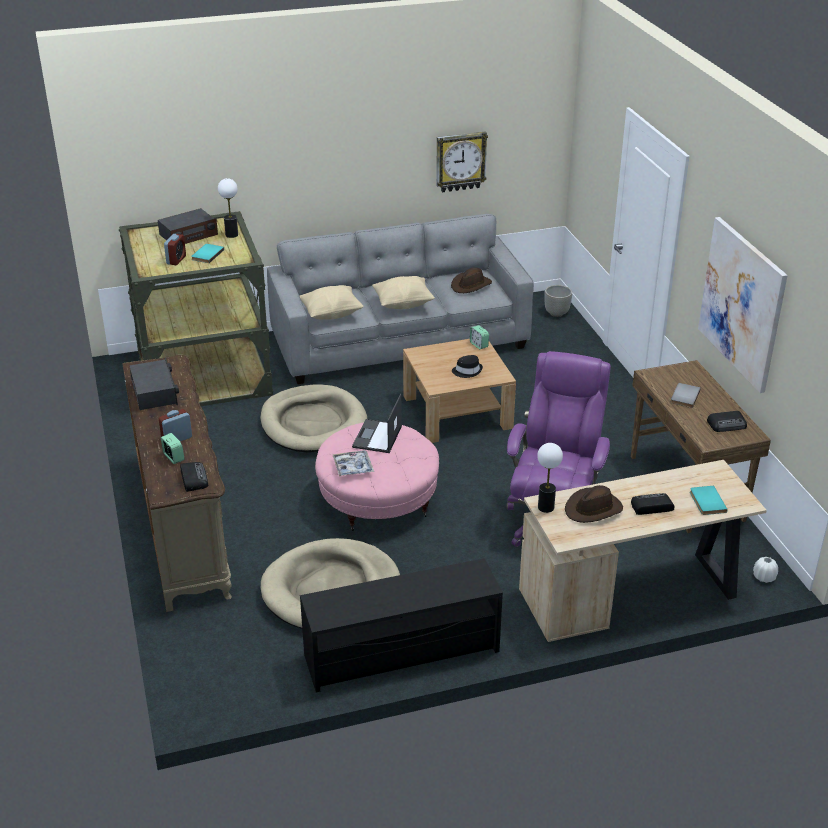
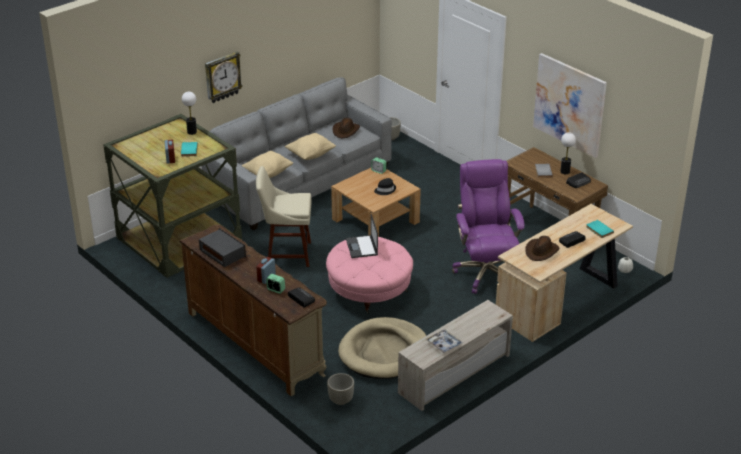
camera: 25 degrees left, 0 degrees up
(188, 235) = (160, 139): radio -> none
(222, 639) = (340, 400): none -> grey planter
(313, 423) = (286, 253): beige dog bed -> beige stool
(353, 467) = (362, 270): tray -> tray (444, 344)
(401, 653) = (454, 374): black tv stand -> white tv stand
(460, 161) = (315, 44): wall clock -> wall clock (222, 77)
(546, 507) = (514, 258): table lamp -> table lamp (565, 172)

